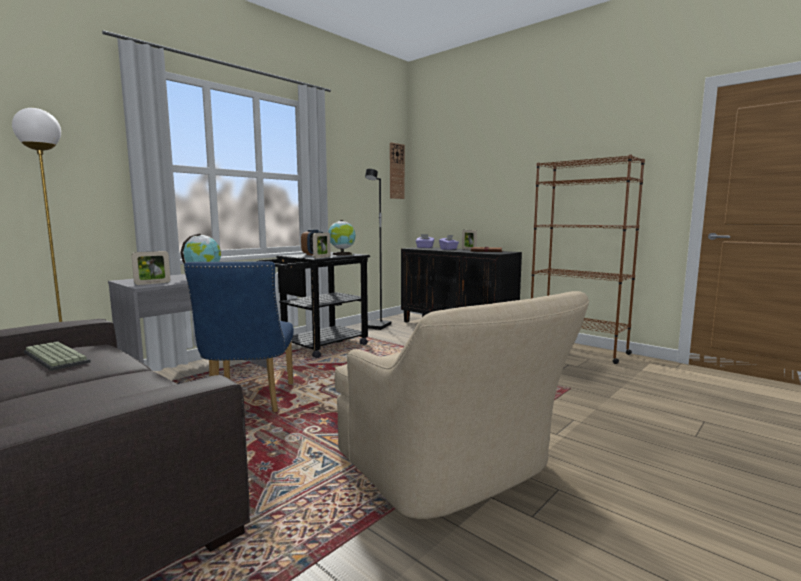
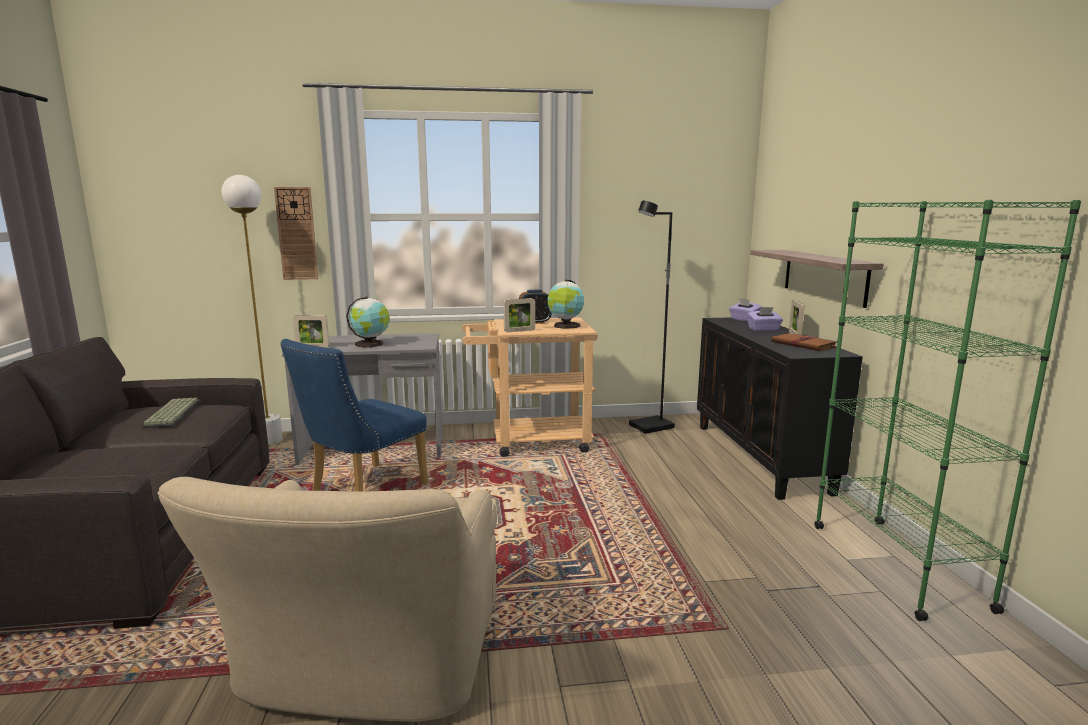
camera: 40 degrees right, 5 degrees up
(318, 347) = (530, 442): black cart -> beige cart
(396, 171) = (727, 194): wall clock -> wall clock (297, 233)
(480, 214) = (824, 276): none -> shelf
(577, 350) = (896, 564): brown bookcase -> green bookcase

